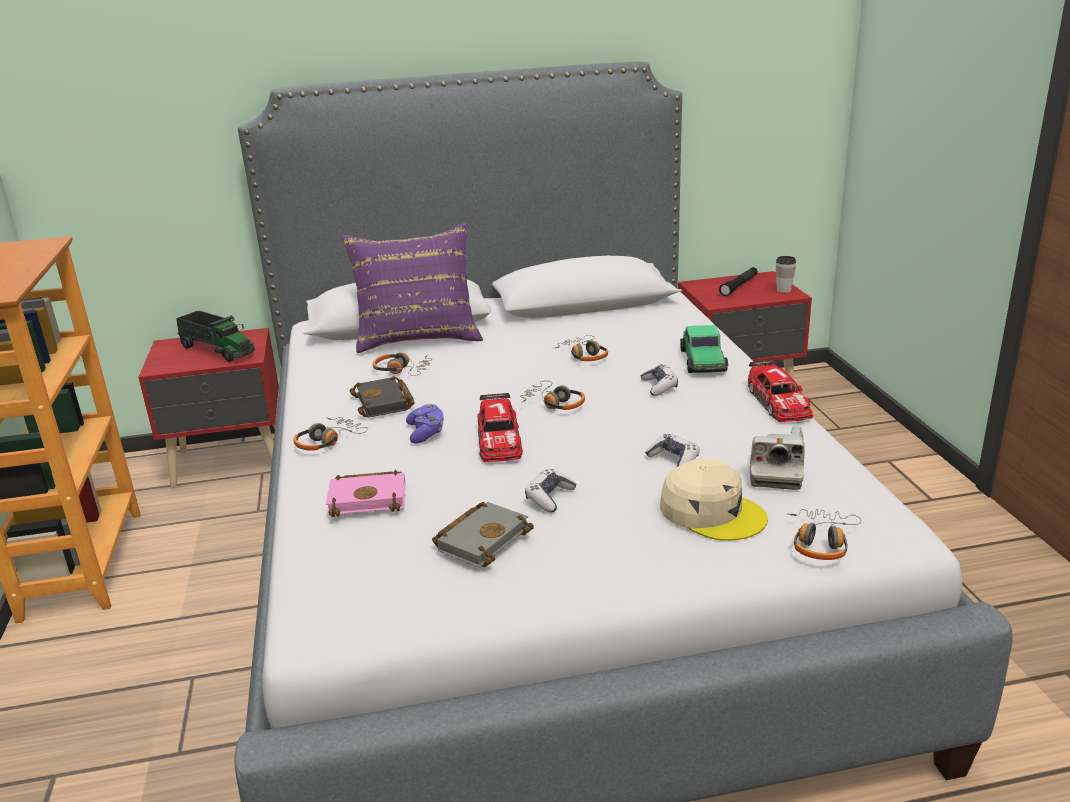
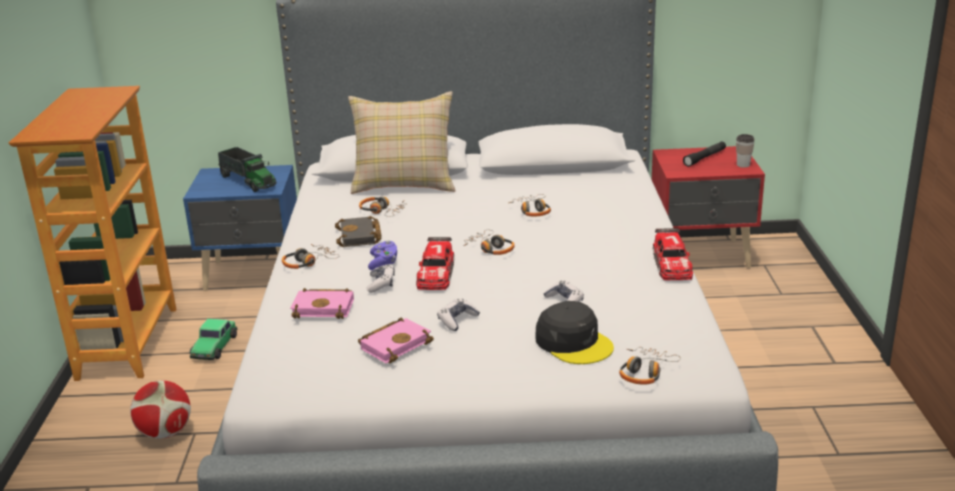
camera: 10 degrees right, 0 degrees up
(152, 682) = (165, 433): none -> football
(231, 463) = (254, 275): red nightstand -> blue nightstand
(418, 336) = (404, 183): purple pillow -> beige pillow
(482, 538) = (395, 344): grey book -> pink book
(659, 386) = (581, 242): game controller -> game controller (381, 284)
(703, 361) = (628, 224): toy car -> toy car (214, 347)
(712, 512) = (574, 343): beige cap -> black cap
(775, 473) = (638, 319): camera -> none

